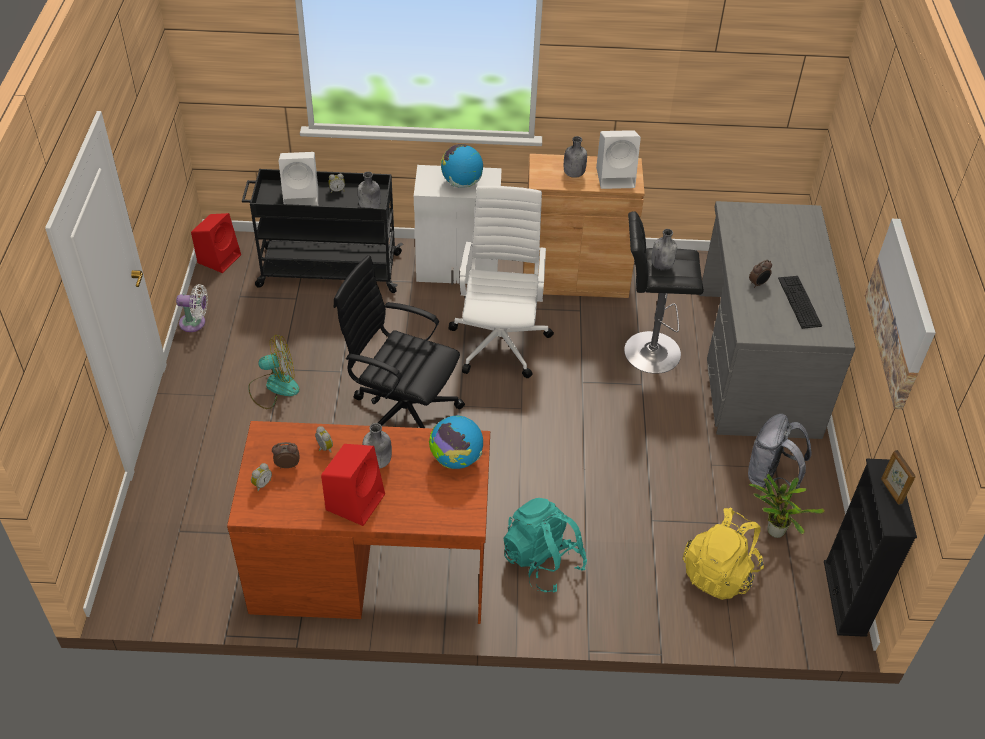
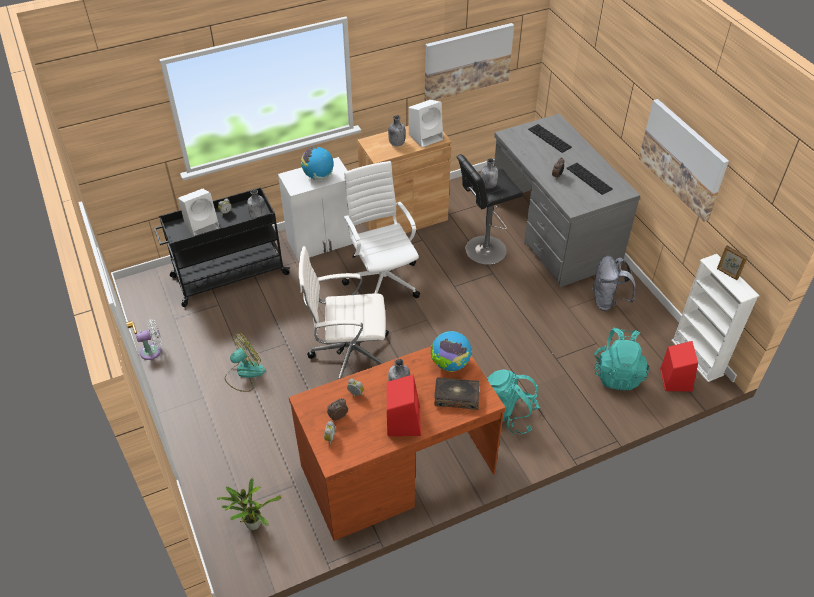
camera: 25 degrees left, 0 degrees up
(219, 258) = (140, 296): red speaker -> red speaker (675, 379)
(402, 413) = (349, 354): black office chair -> white office chair
(436, 500) = (456, 397): none -> book
(711, 97) = (467, 61): none -> picture
(719, 572) = (617, 373): yellow backpack -> turquoise backpack
(774, 529) = (631, 333): potted plant -> potted plant (252, 523)
(783, 232) = (549, 138): none -> keyboard
(845, 598) = (697, 357): black bookcase -> white bookcase

